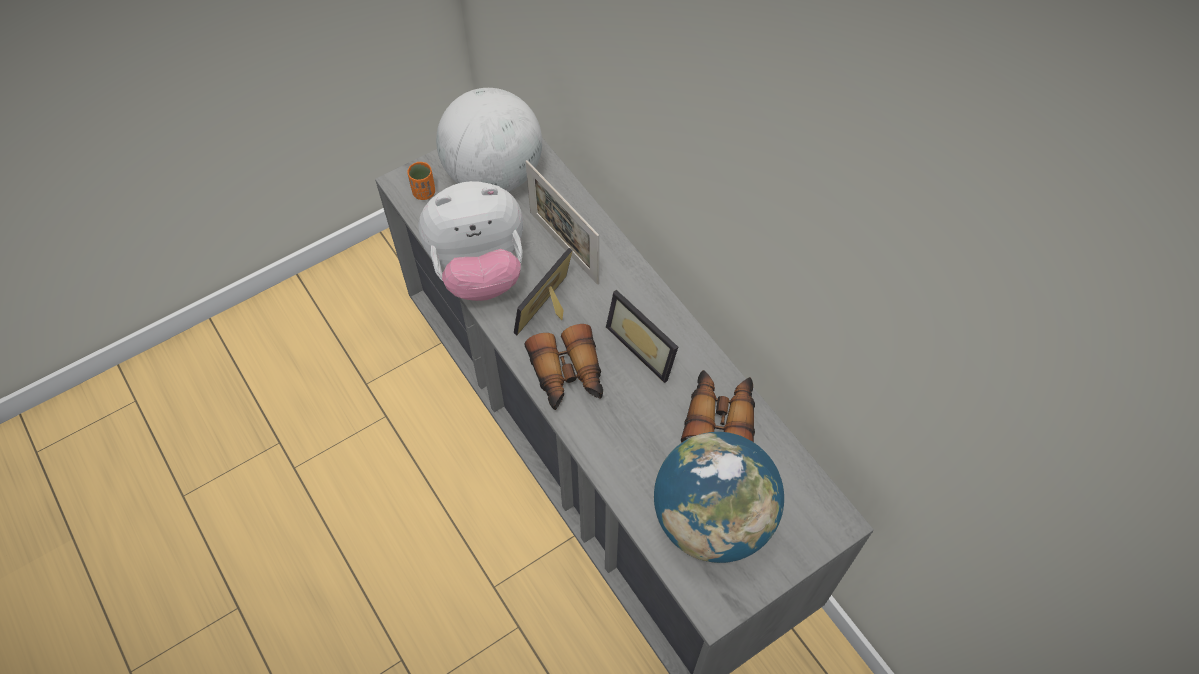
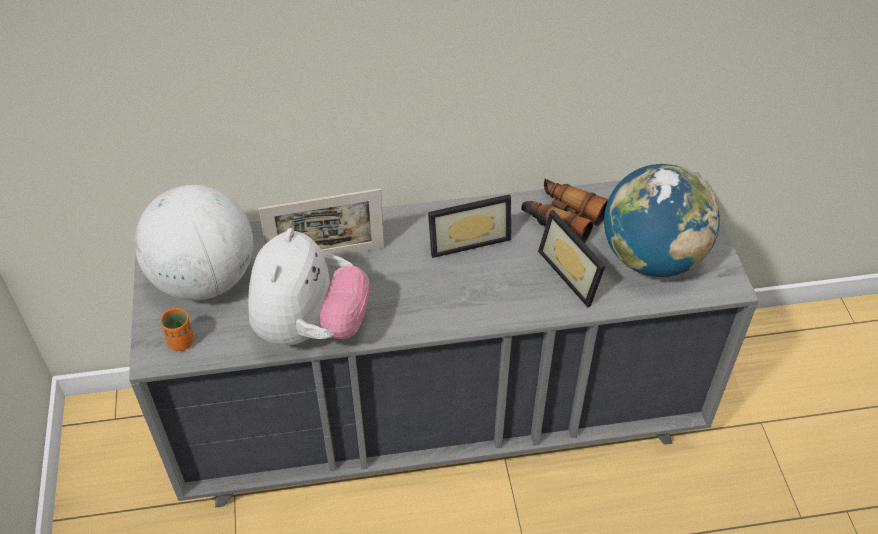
camera: 65 degrees left, 10 degrees down
(551, 311) = (391, 290): picture frame -> picture frame (575, 272)
(568, 376) = (467, 302): binoculars -> none

